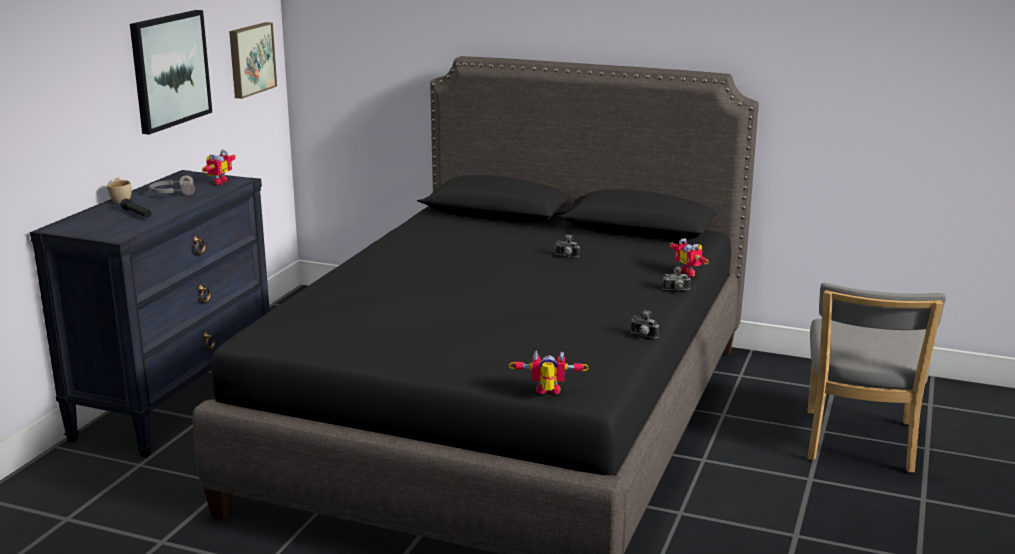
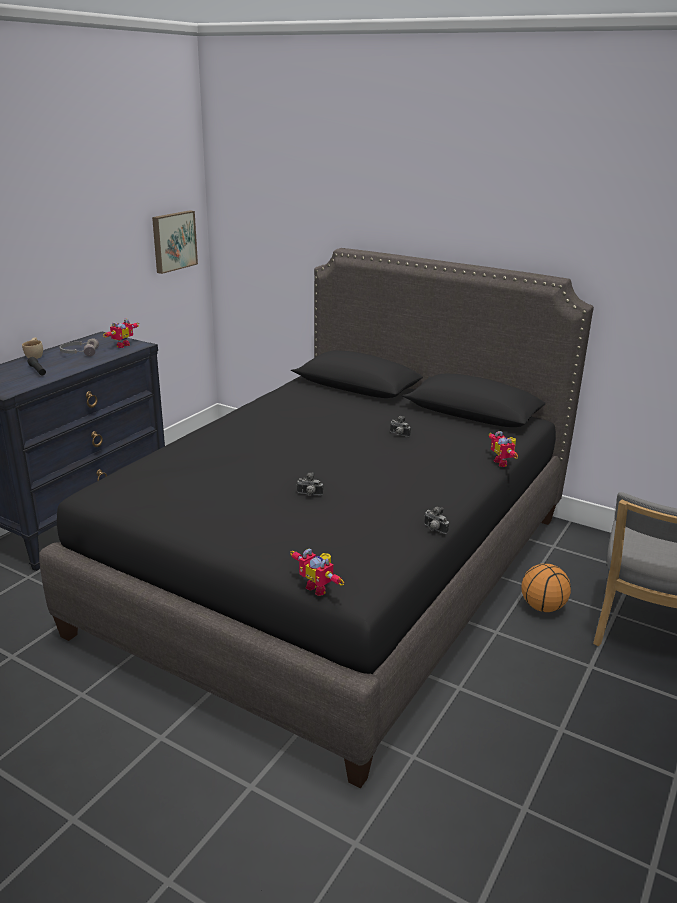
camera: 10 degrees right, 5 degrees up
(169, 70) = (90, 248): picture -> none
(548, 393) = (319, 587): toy robot -> toy robot turned 150 degrees counterclockwise
(676, 290) = (484, 481): camera -> camera (309, 494)
(745, 433) = (542, 607): none -> basketball

